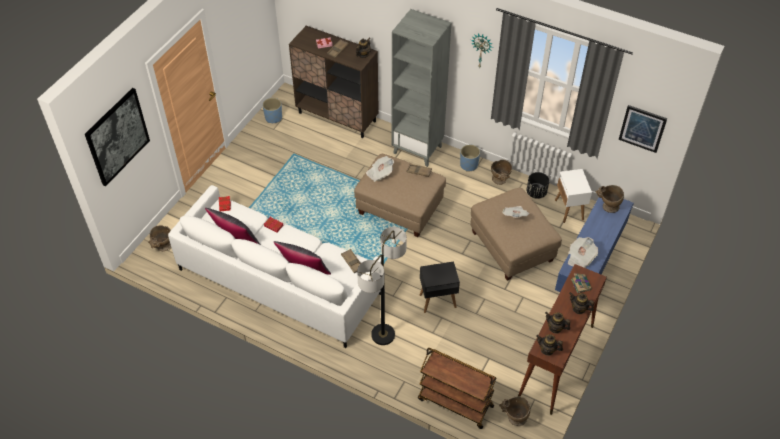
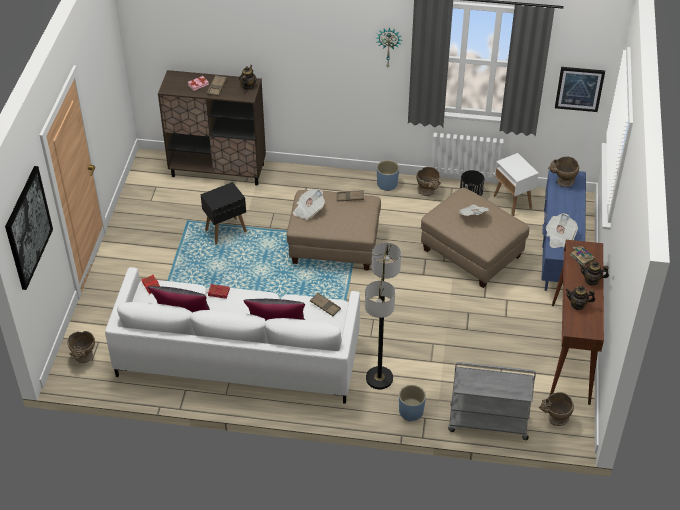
camera: 20 degrees left, 5 degrees down
(273, 118) = (145, 188): blue planter -> blue planter (411, 411)
(418, 149) = (324, 182): grey bookcase -> none
(437, 301) = (420, 328): black side table -> black side table (225, 231)
(454, 403) = (487, 423): brown cart -> grey cart
(547, 350) = (580, 327): teapot -> none

